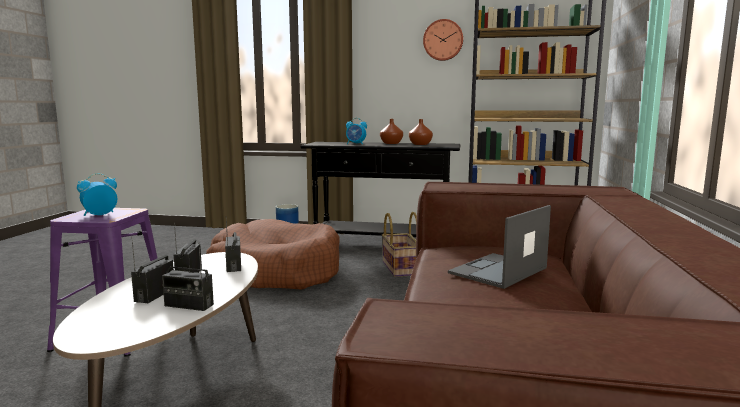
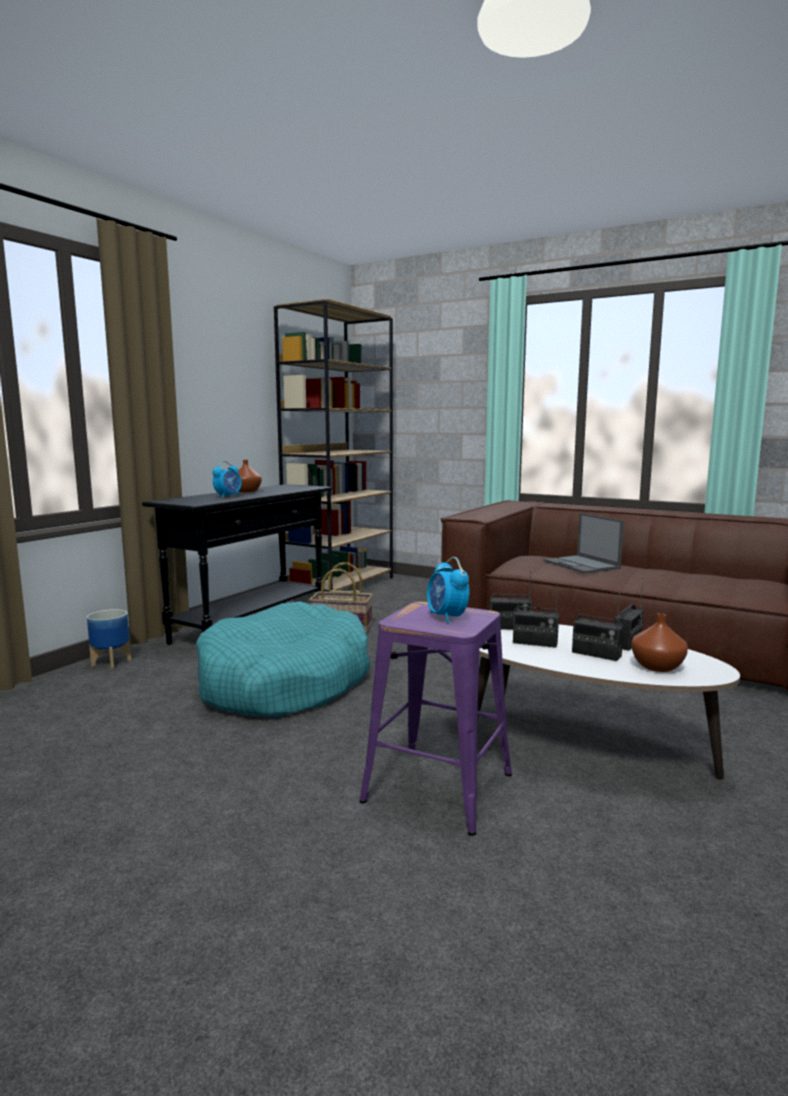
camera: 70 degrees left, 0 degrees up
(276, 272) = (284, 682): brown dog bed -> turquoise dog bed
(421, 144) = (279, 488): brown vase -> brown vase (657, 666)
(443, 40) = (246, 362): wall clock -> none

